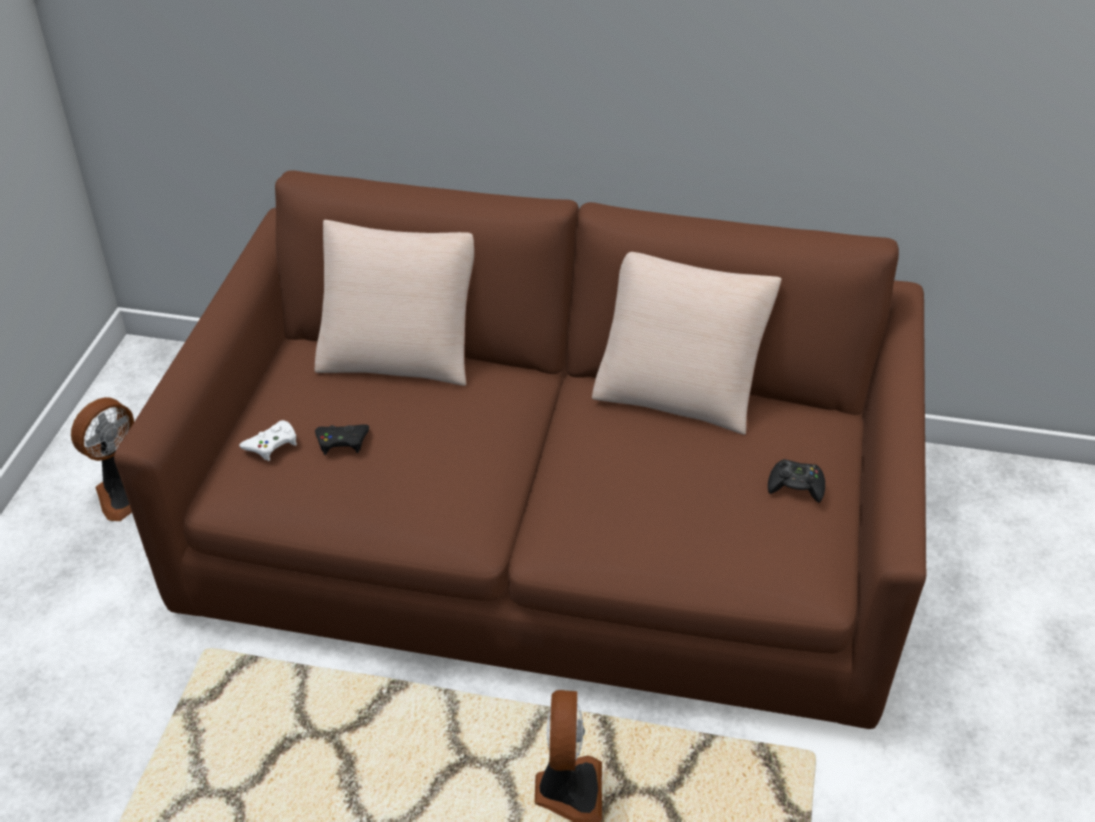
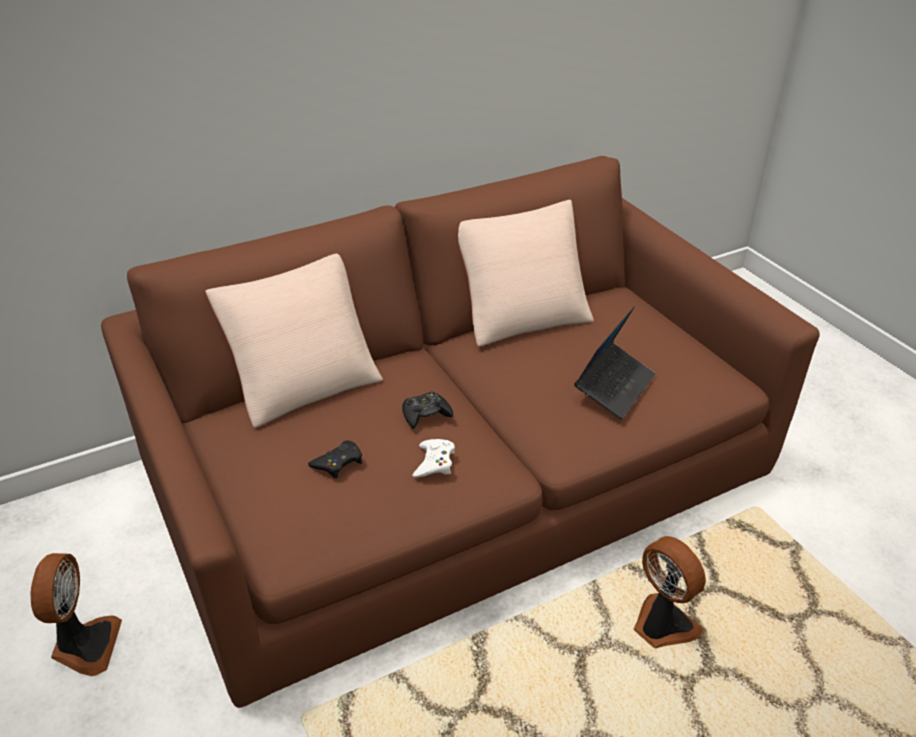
camera: 40 degrees left, 5 degrees down
(271, 444) = (282, 495): white game controller -> white game controller (434, 462)
(672, 515) = (614, 387): none -> laptop
(796, 486) = (657, 334): black game controller -> black game controller (426, 414)

